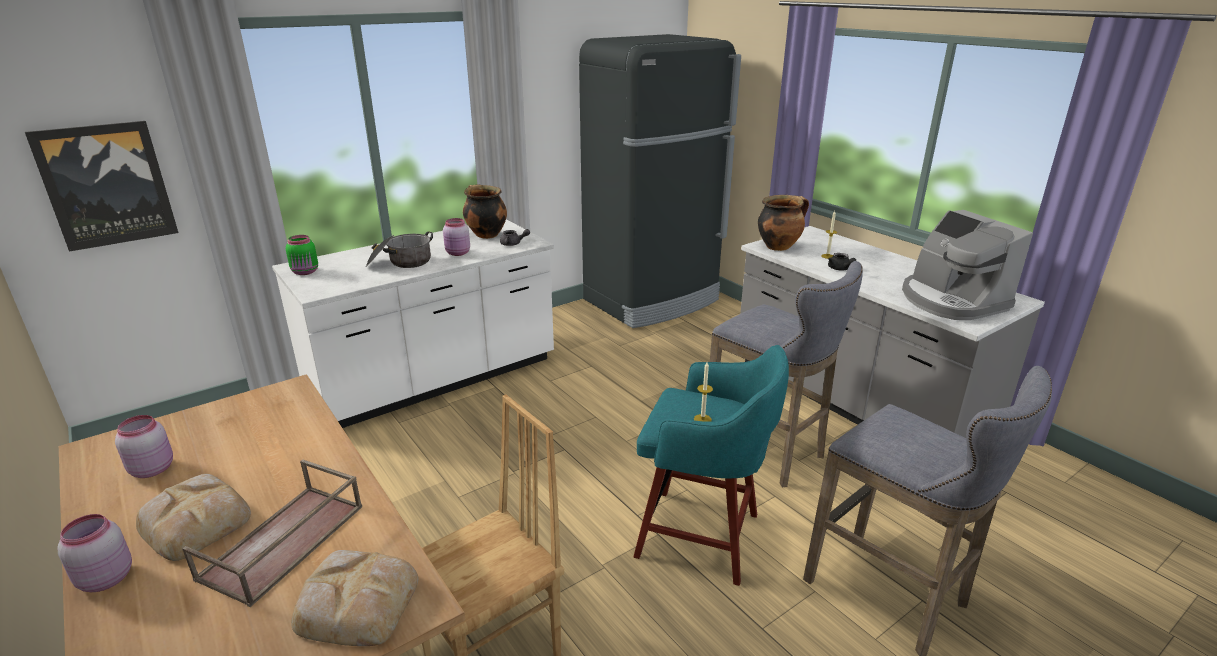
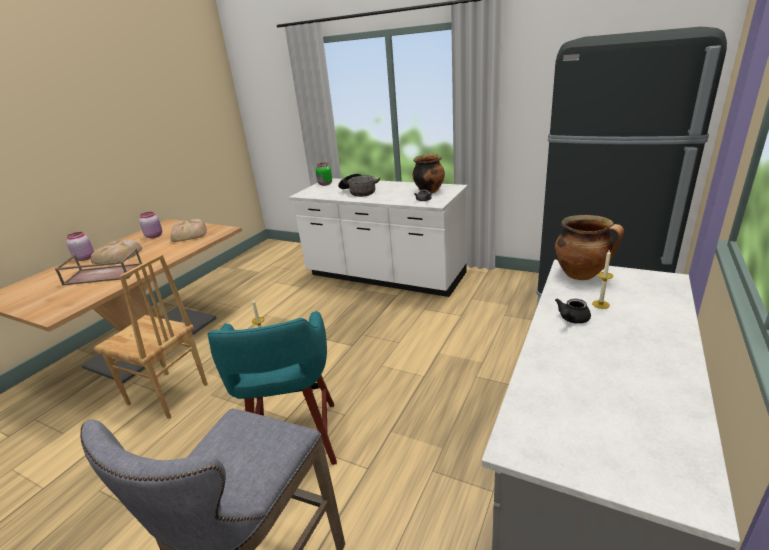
camera: 65 degrees right, 0 degrees up
(107, 185) = (278, 122): picture -> none
(356, 602) = (60, 302): bread -> bread (189, 234)
(458, 253) = (389, 196): pink jar -> none
(769, 452) = (428, 446): grey stool -> none
(951, 301) = (582, 419): coffee machine -> none

